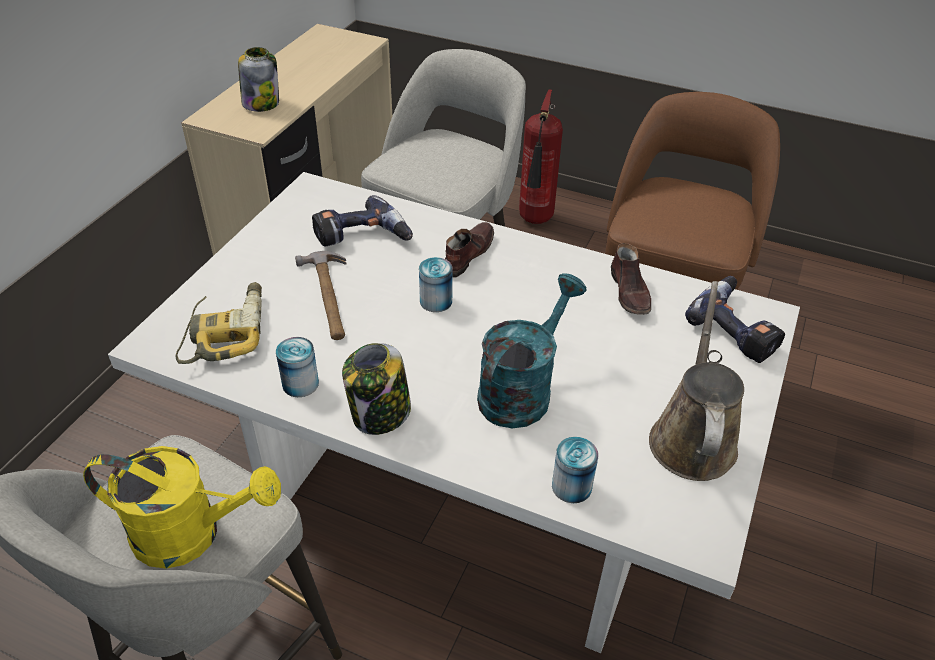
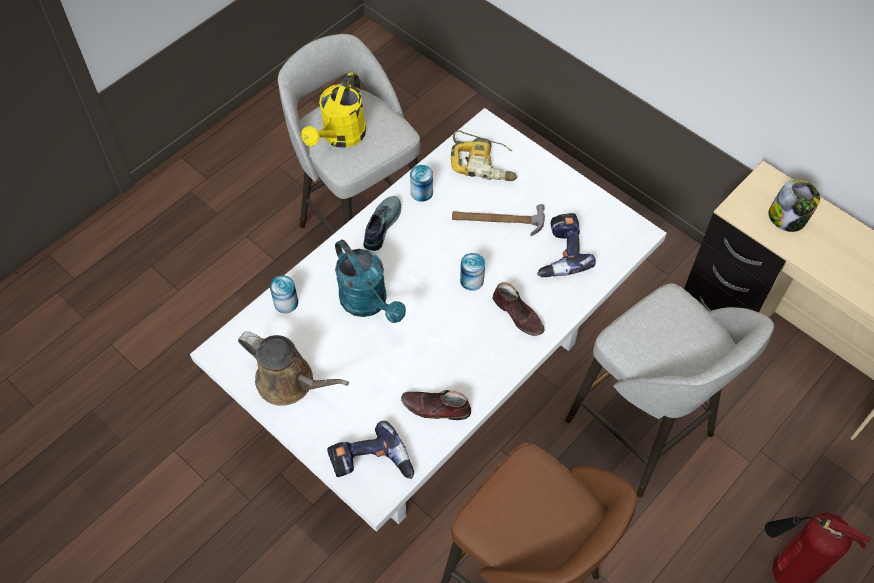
camera: 110 degrees right, 15 degrees up
(380, 414) = (380, 225): jar -> shoe

